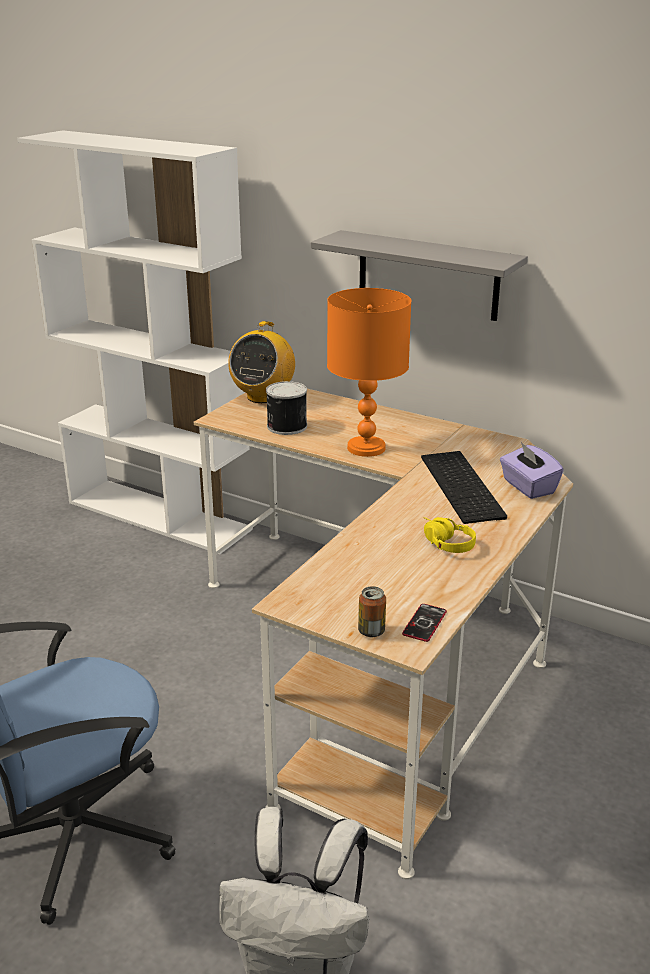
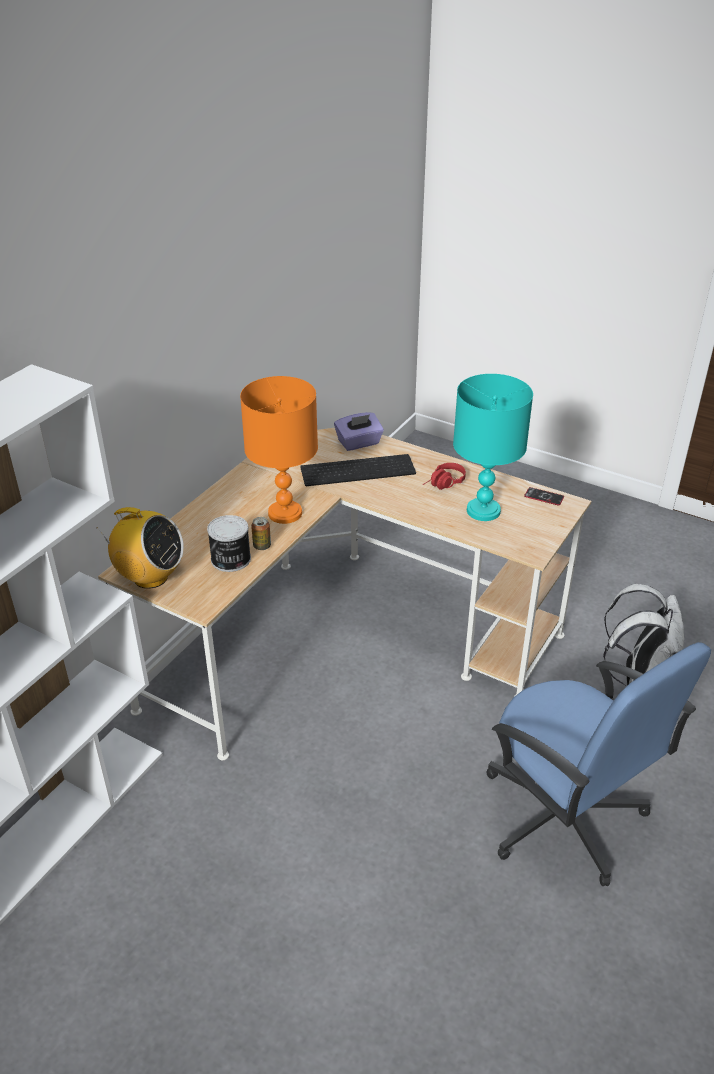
camera: 90 degrees left, 10 degrees up
(371, 631) = (557, 517): can -> can (262, 546)
(383, 569) = (482, 510): none -> turquoise table lamp
(427, 275) = (194, 368): grey shelf -> none
(443, 542) = (443, 484): yellow headphones -> red headphones

